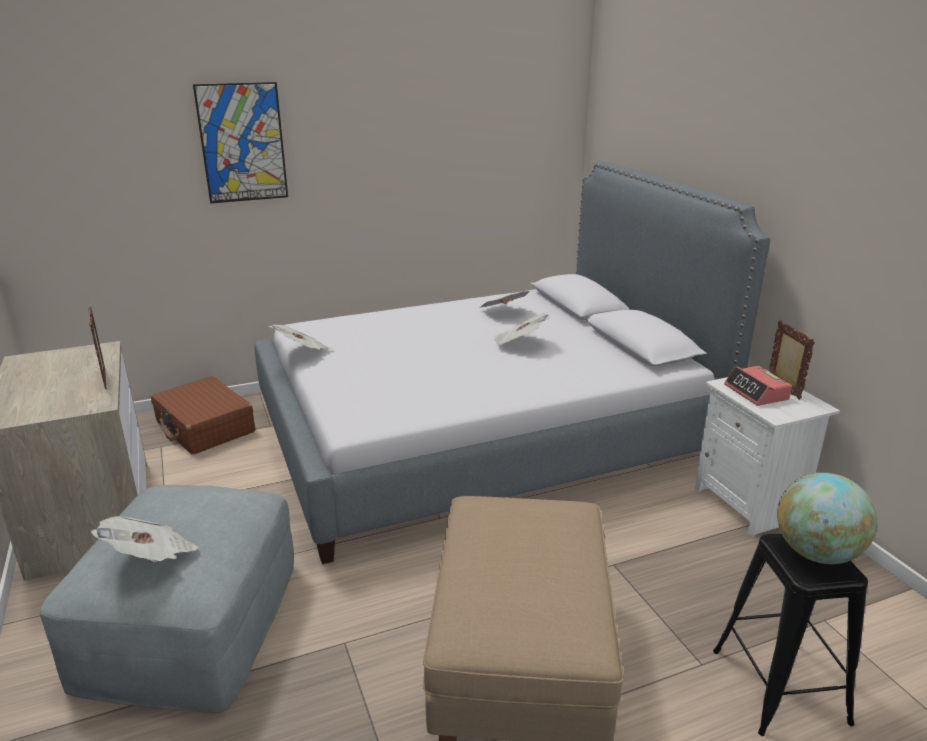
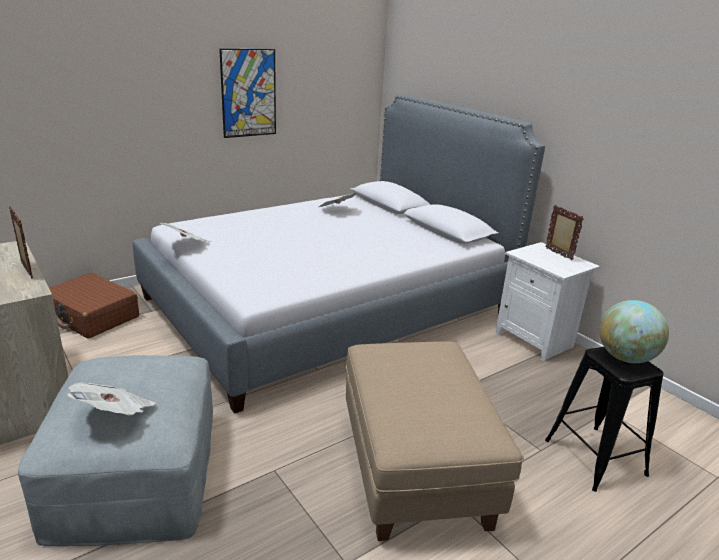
camera: 15 degrees left, 0 degrees up
(242, 143) = (117, 70): picture -> picture (248, 93)
(519, 343) = (359, 231): newspaper -> none
(756, 393) = (542, 257): alarm clock -> none

